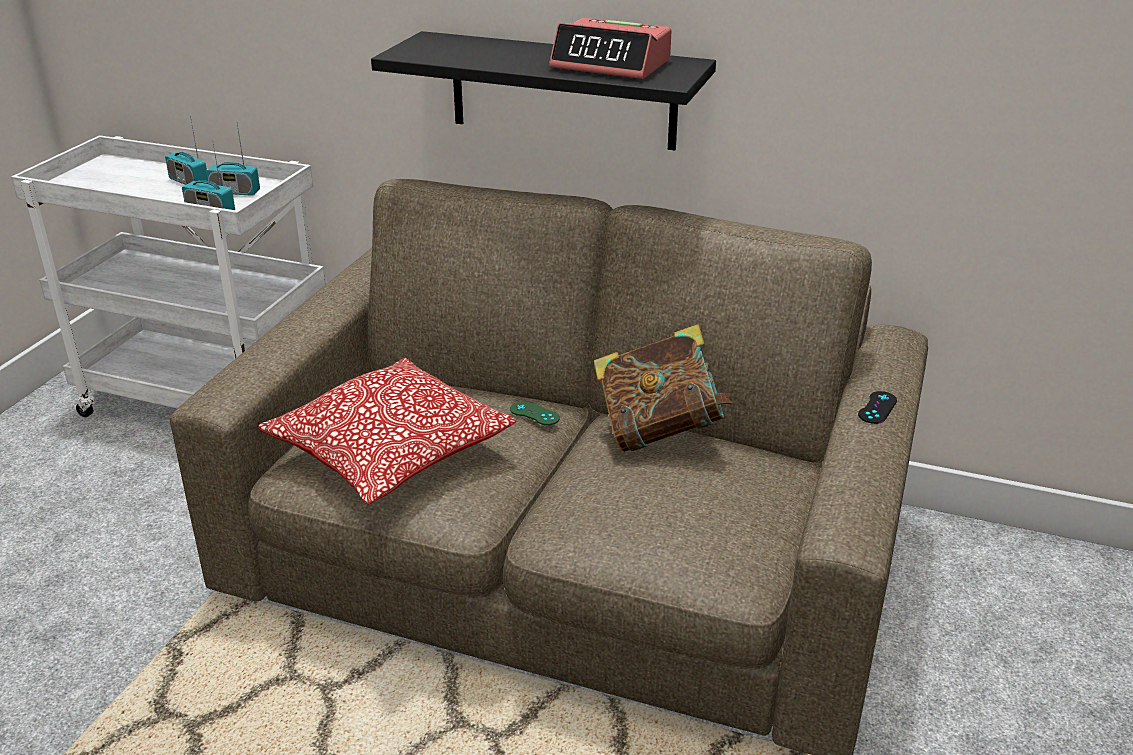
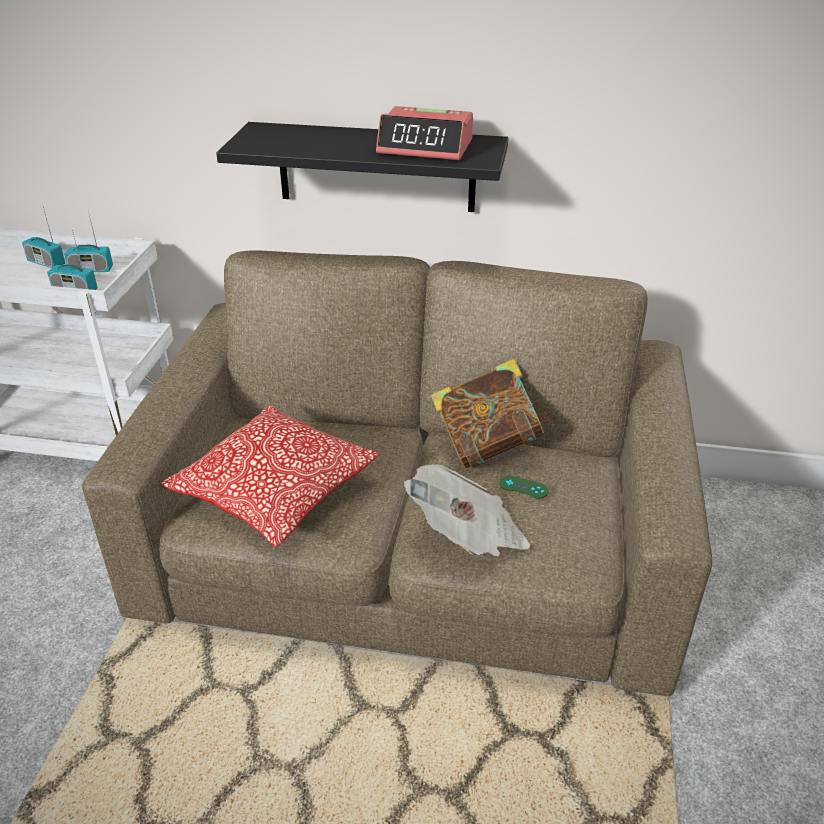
camera: 10 degrees left, 5 degrees up
(534, 414) = (381, 440): green game controller -> green game controller (523, 487)
(602, 523) = (467, 536): none -> newspaper
(877, 408) = (664, 414): black game controller -> none

